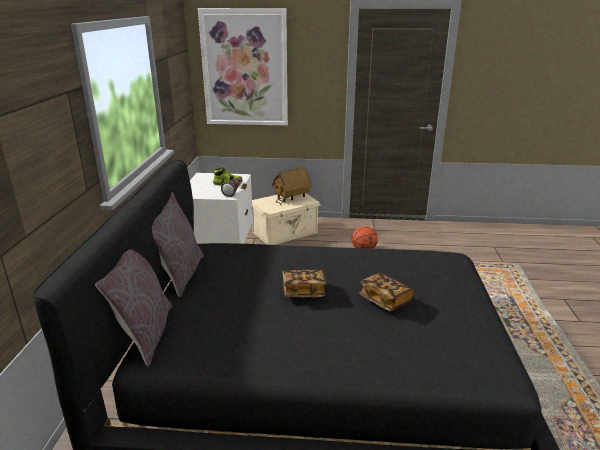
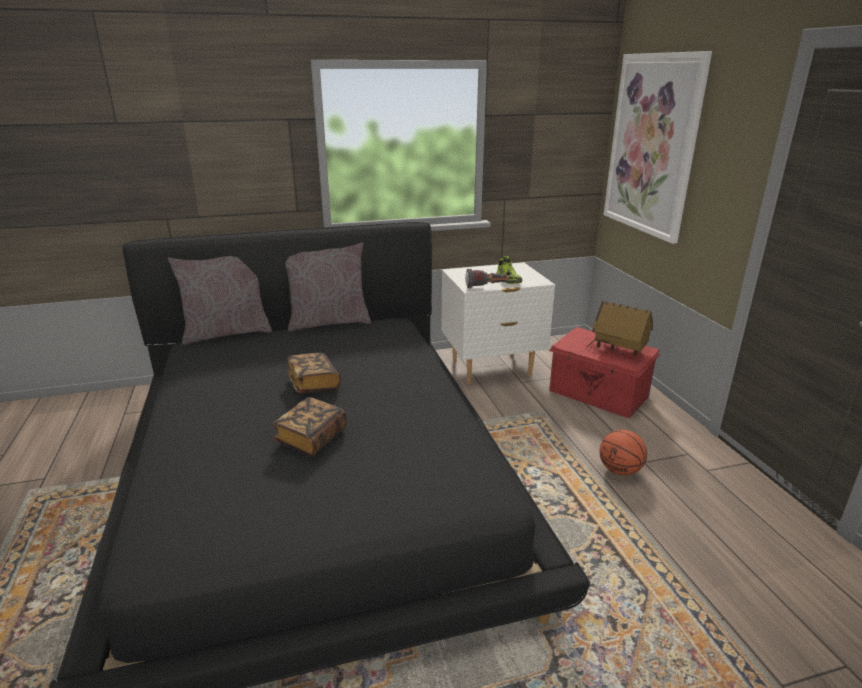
camera: 70 degrees right, 0 degrees up
(286, 233) = (598, 394): beige storage box -> red storage box

